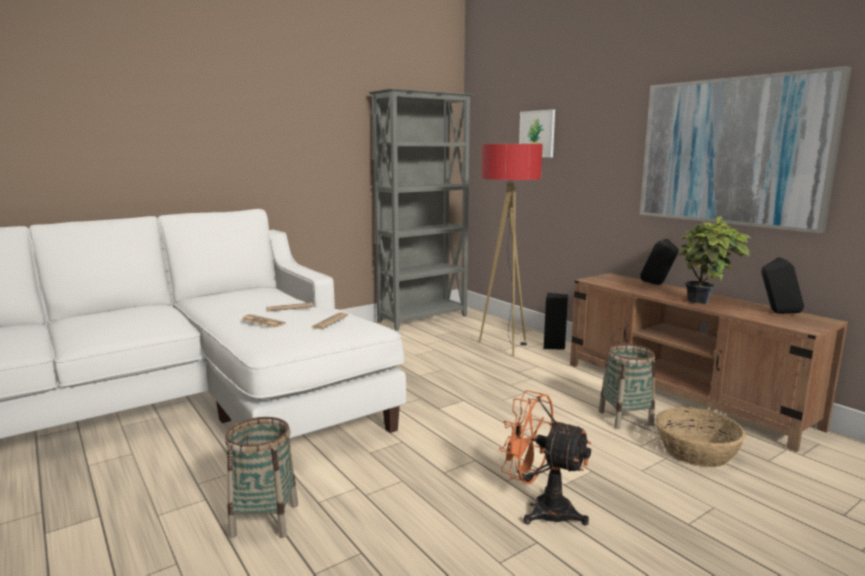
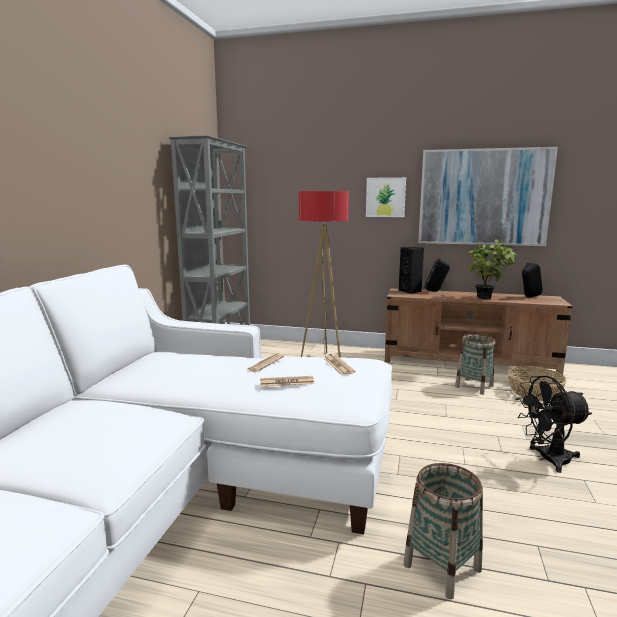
camera: 40 degrees left, 0 degrees up
(537, 134) = (311, 183): picture -> picture (385, 197)
(541, 508) = (547, 459): orange fan -> black fan
(554, 346) = (351, 352): black speaker -> black speaker (410, 291)

